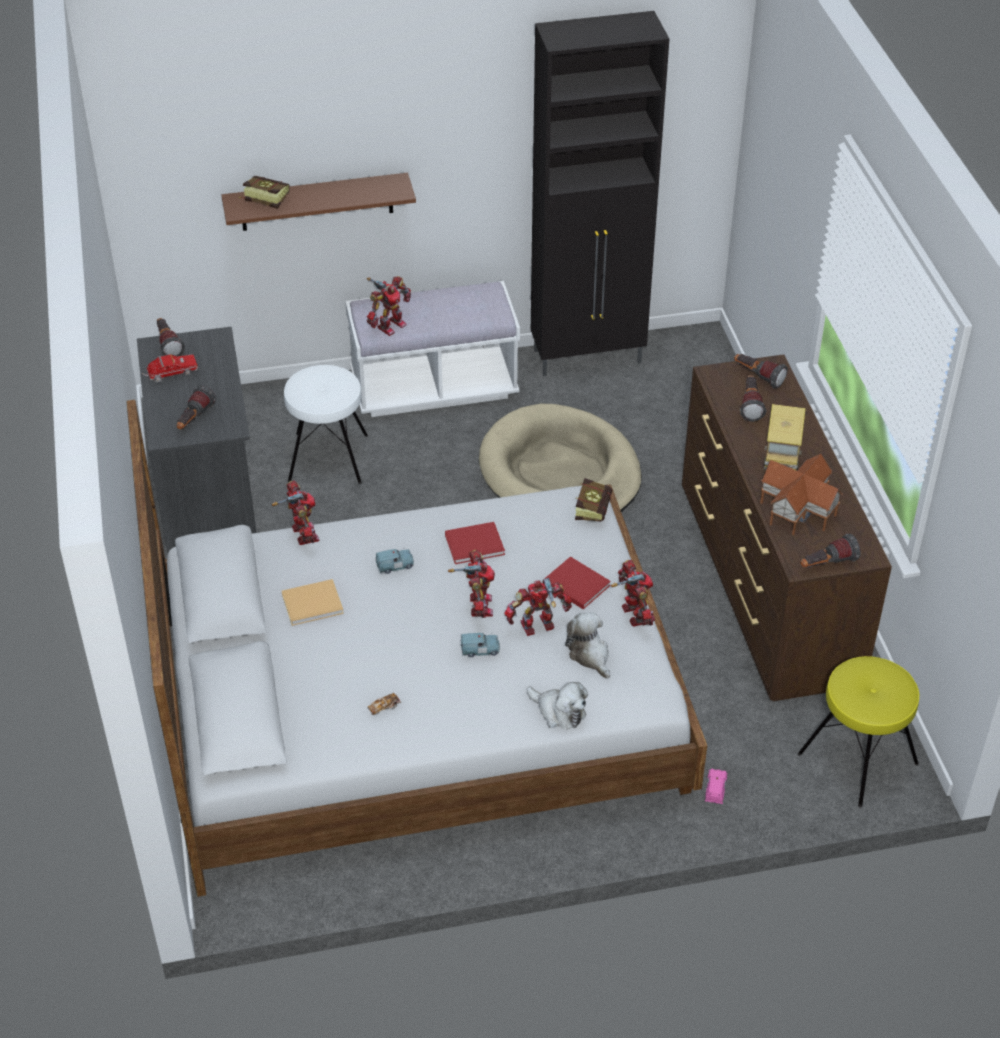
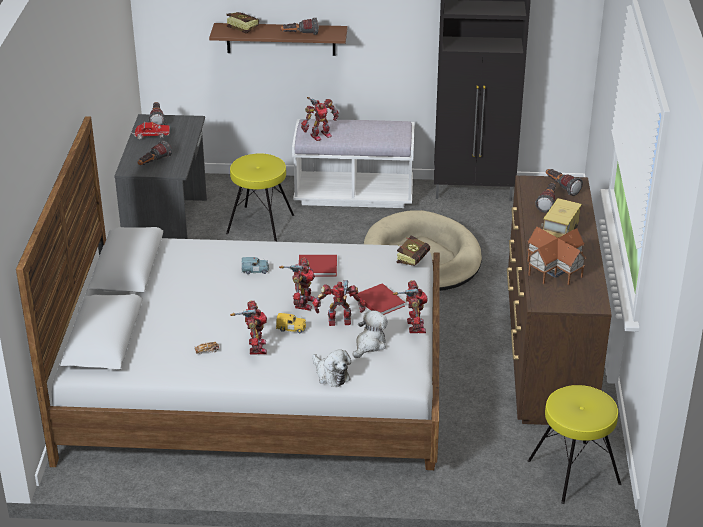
camera: 15 degrees right, 10 degrees down
(302, 535) = (199, 243): toy robot -> toy robot (255, 347)
(314, 603) = (188, 283): beige book -> none
(328, 458) = (260, 224): white stool -> yellow stool
(480, 650) = (291, 328): blue toy car -> yellow toy car
(590, 655) = (369, 344): plush toy -> plush toy turned 45 degrees clockwise
(715, 790) = (454, 472): pink toy car -> none
(826, 564) = (561, 305): flashlight -> flashlight (299, 35)

